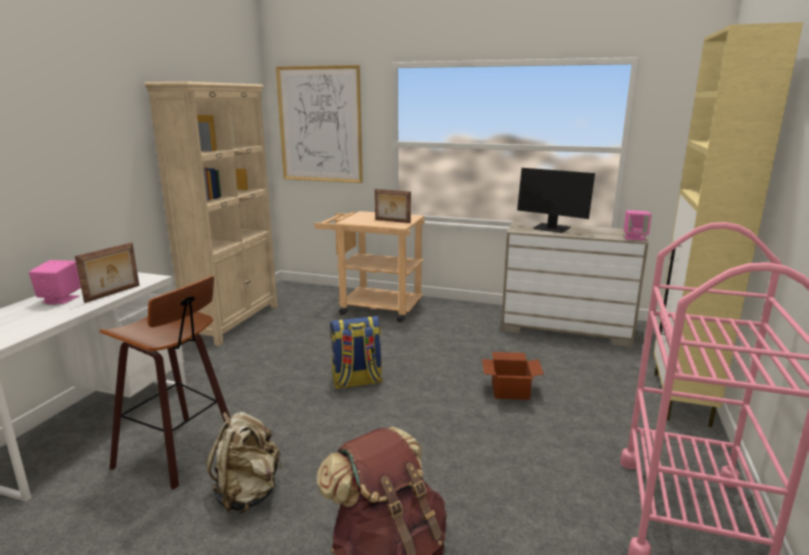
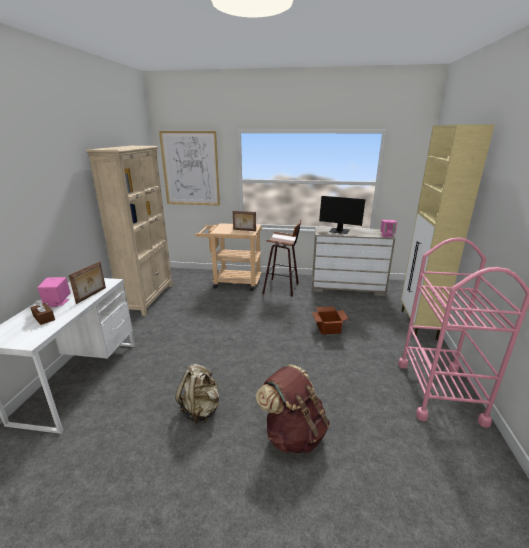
camera: 10 degrees left, 5 degrees up
(28, 317) = (44, 318): none -> brown tissue box
(181, 452) = (149, 389): stool -> stool (282, 288)
(356, 382) = (239, 332): backpack -> none

